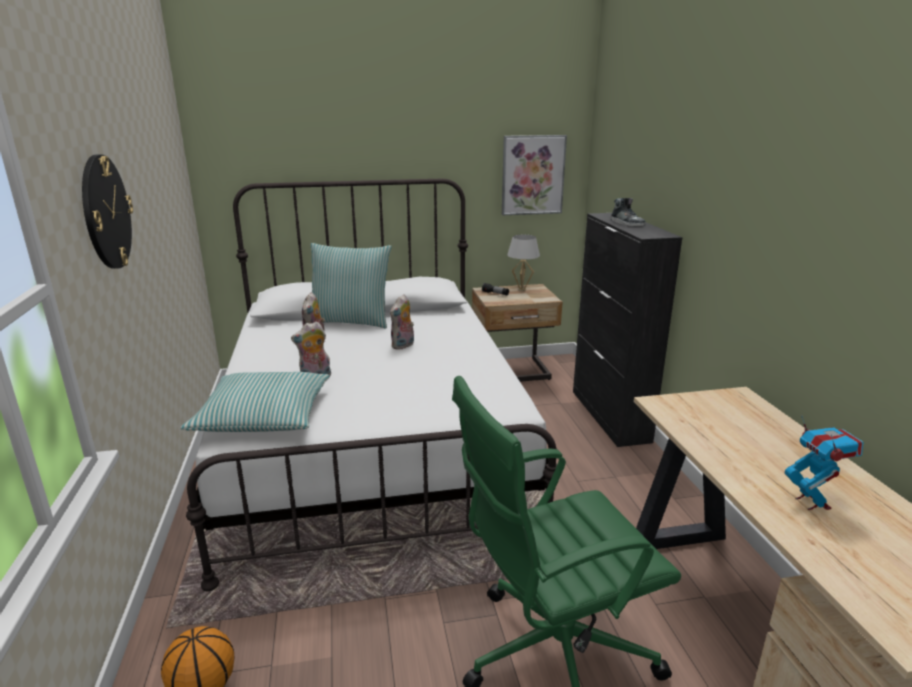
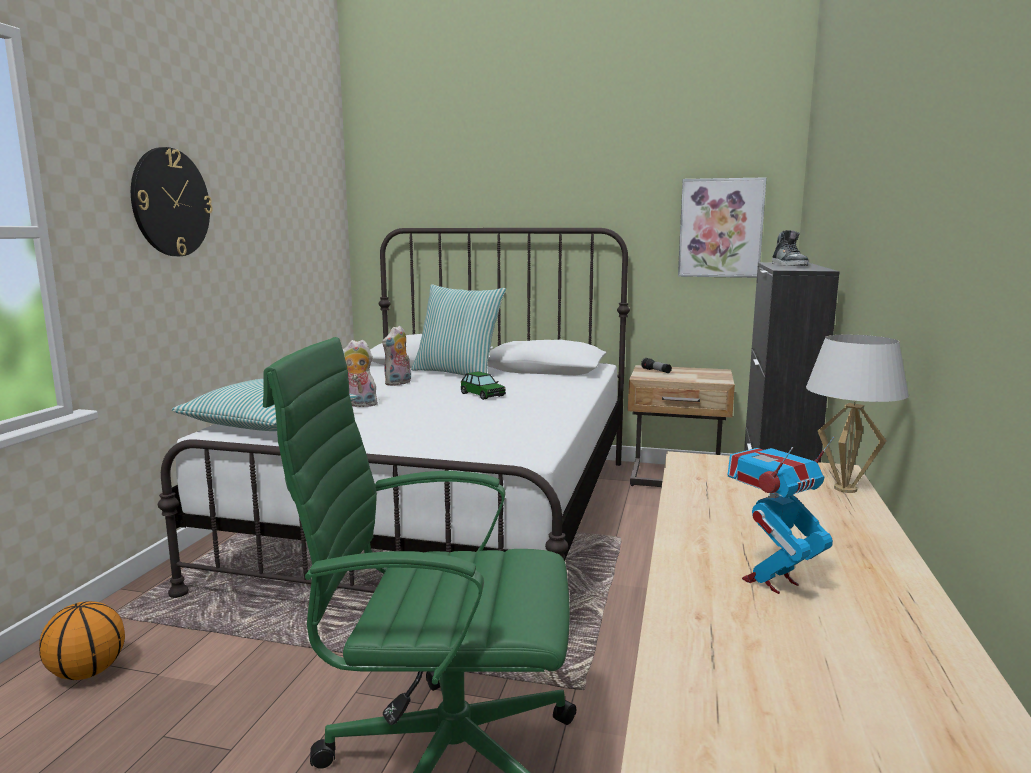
camera: 25 degrees right, 10 degrees down
(403, 346) = (482, 395): plush toy -> toy car
(522, 290) = (695, 371): white table lamp -> white table lamp (845, 489)
(812, 502) = (770, 581): toy robot -> toy robot turned 135 degrees counterclockwise

